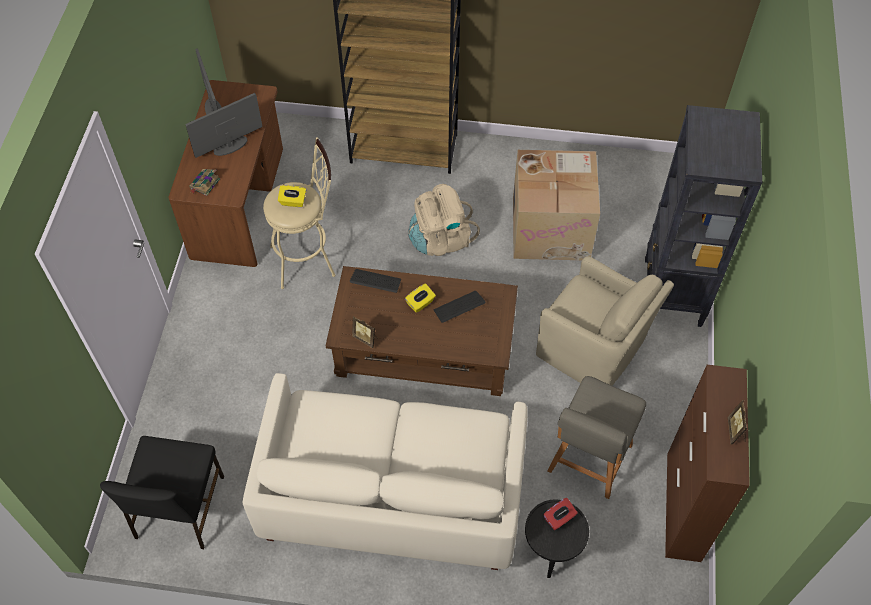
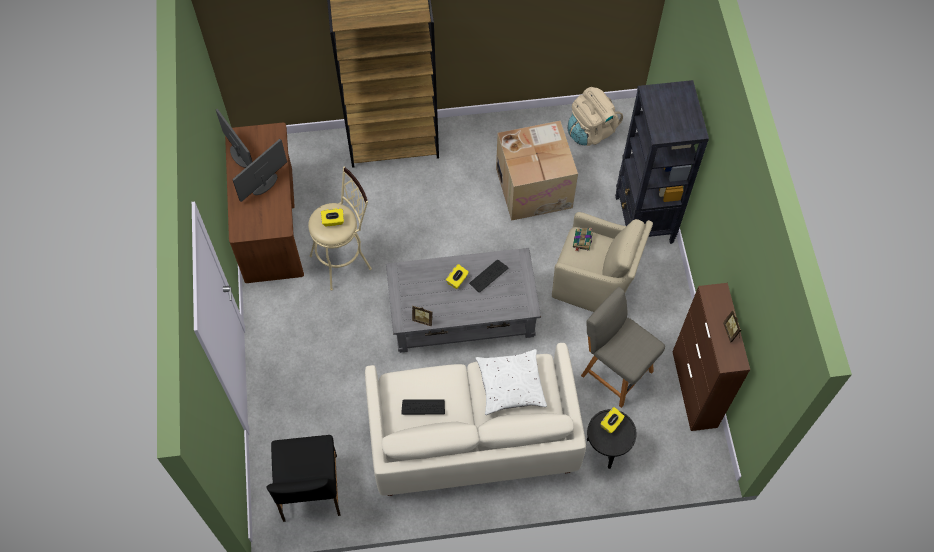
camera: 15 degrees left, 5 degrees up
(204, 184) = (255, 223): book -> book (582, 241)
(375, 281) = (416, 270): keyboard -> keyboard (423, 407)
(423, 350) = (462, 314): brown coffee table -> grey coffee table
(441, 239) = (448, 217): beige backpack -> beige backpack (591, 131)
(445, 440) = (510, 385): none -> white pillow
(559, 518) = (611, 423): red tissue box -> yellow tissue box
(588, 461) = (615, 371): grey chair -> grey chair turned 120 degrees clockwise

